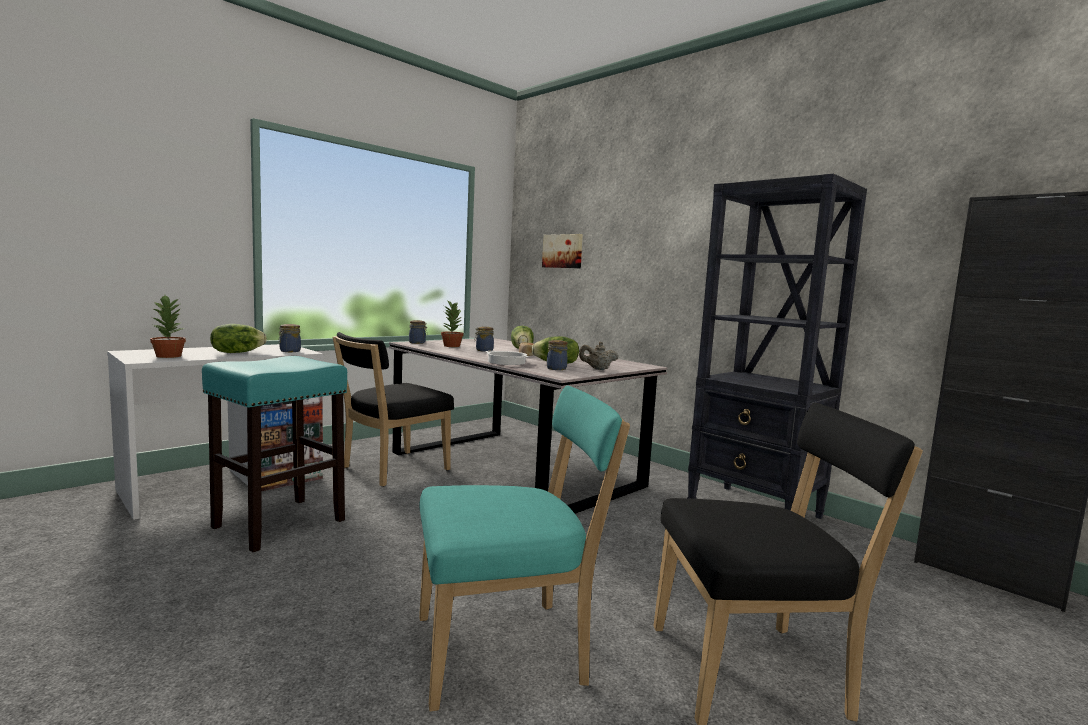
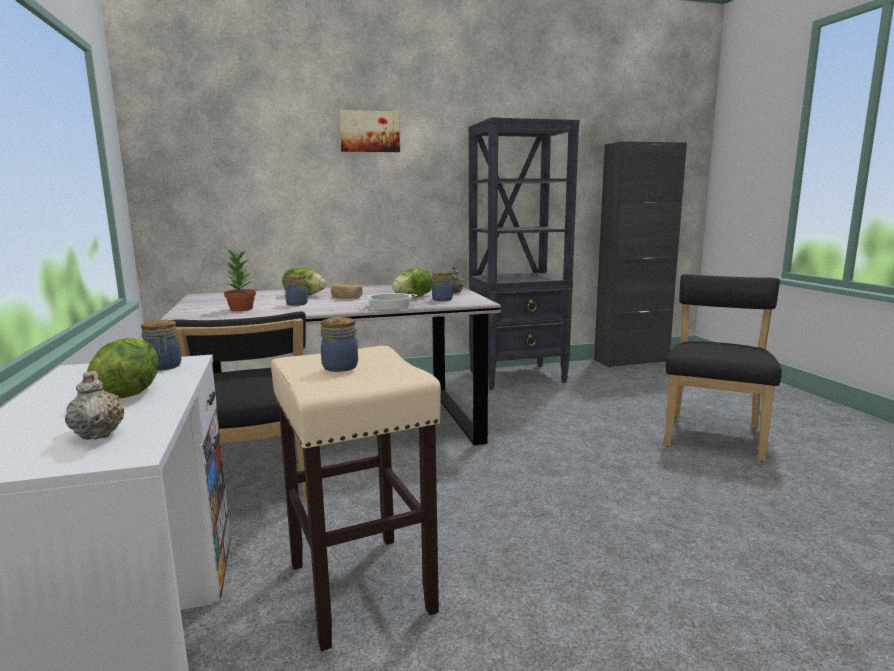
camera: 60 degrees left, 5 degrees up
(169, 356) = (98, 434): potted plant -> beige teapot
(278, 524) = (362, 588): turquoise stool -> beige stool
(418, 343) = (189, 316): jar -> jar (341, 367)
(508, 650) = (682, 498): turquoise chair -> none
(563, 251) = (234, 173): picture -> picture (369, 131)

